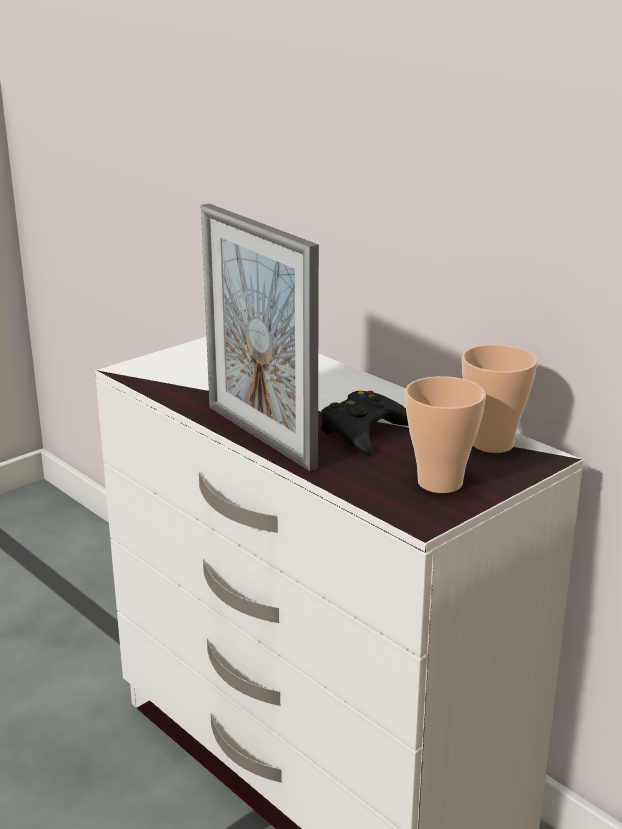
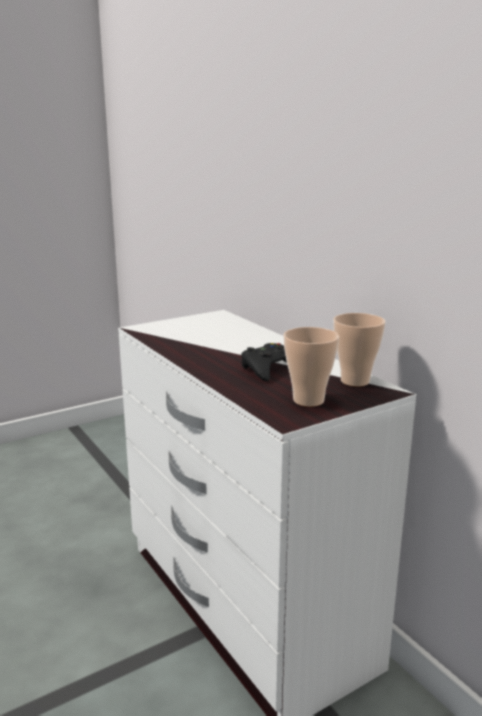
camera: 10 degrees right, 5 degrees down
(260, 436) = (201, 367): picture frame -> none

